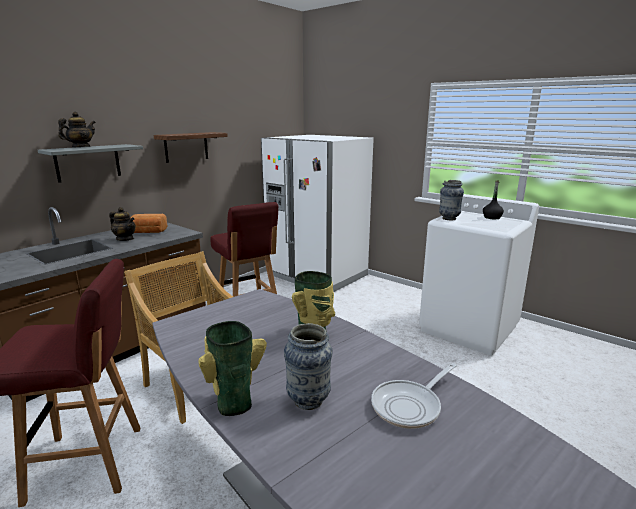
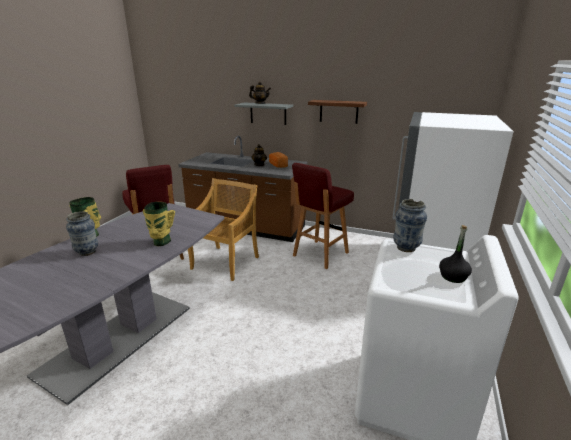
camera: 70 degrees right, 5 degrees up
(410, 406) = (74, 280): frying pan -> none

